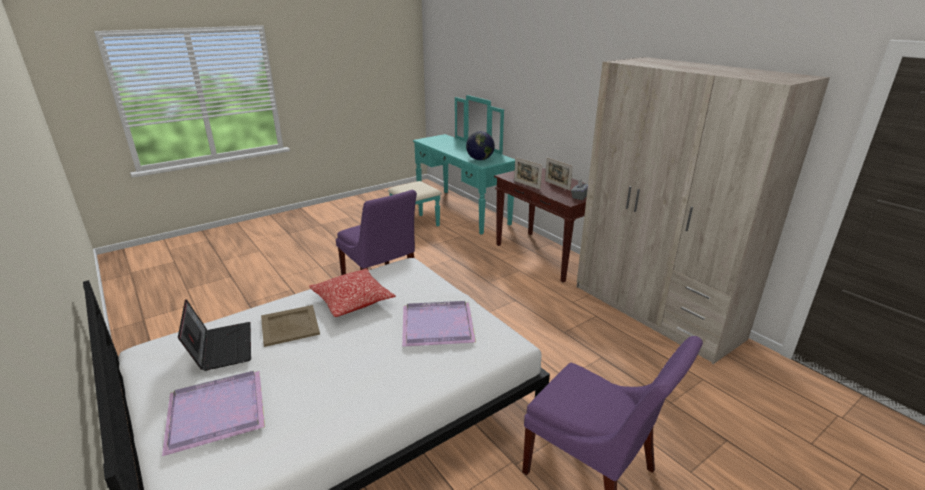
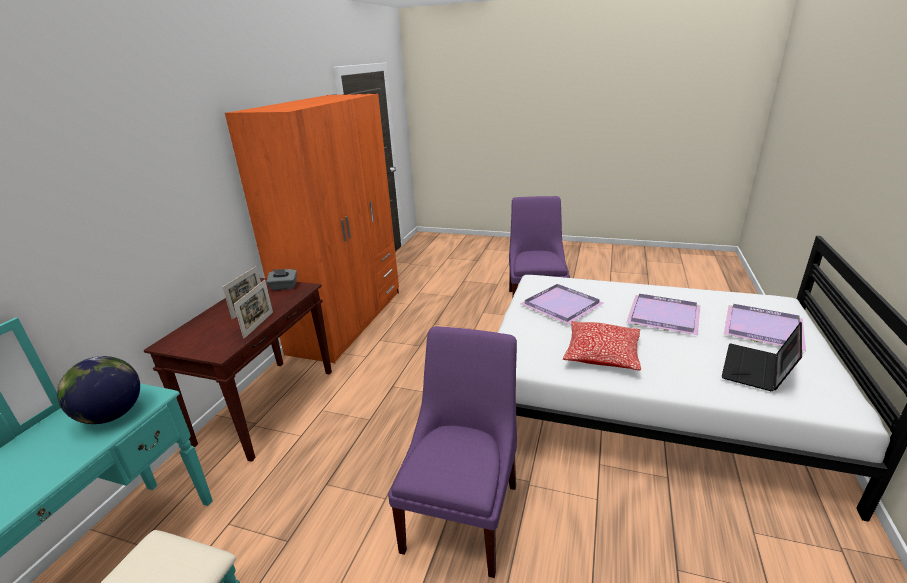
camera: 125 degrees left, 0 degrees up
(290, 326) = (679, 358): beige tray -> none
(331, 368) = (665, 316): none -> purple tray
(655, 311) = (348, 320): beige wardrobe -> orange wardrobe

